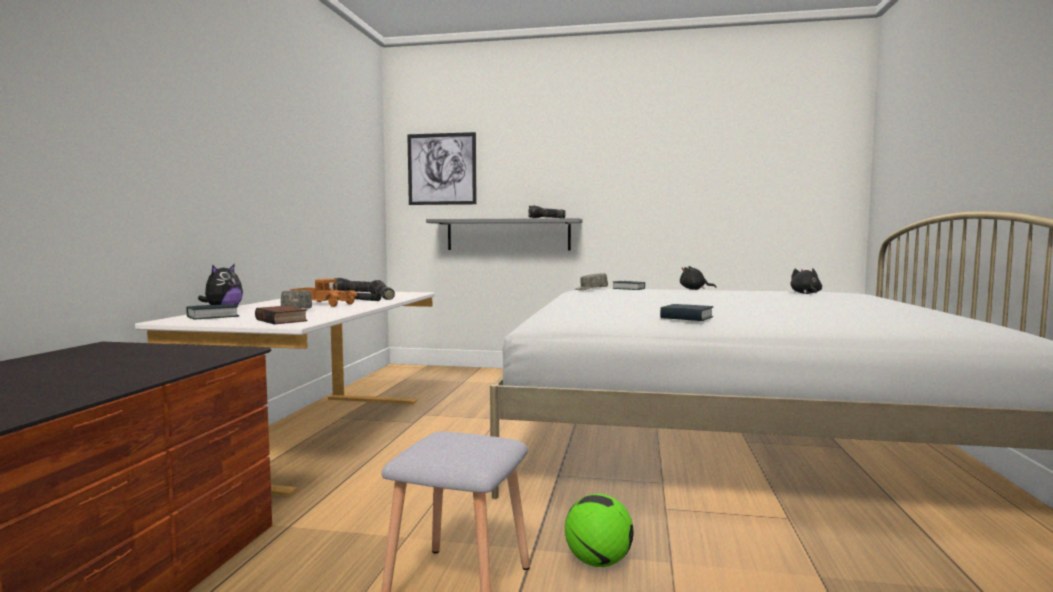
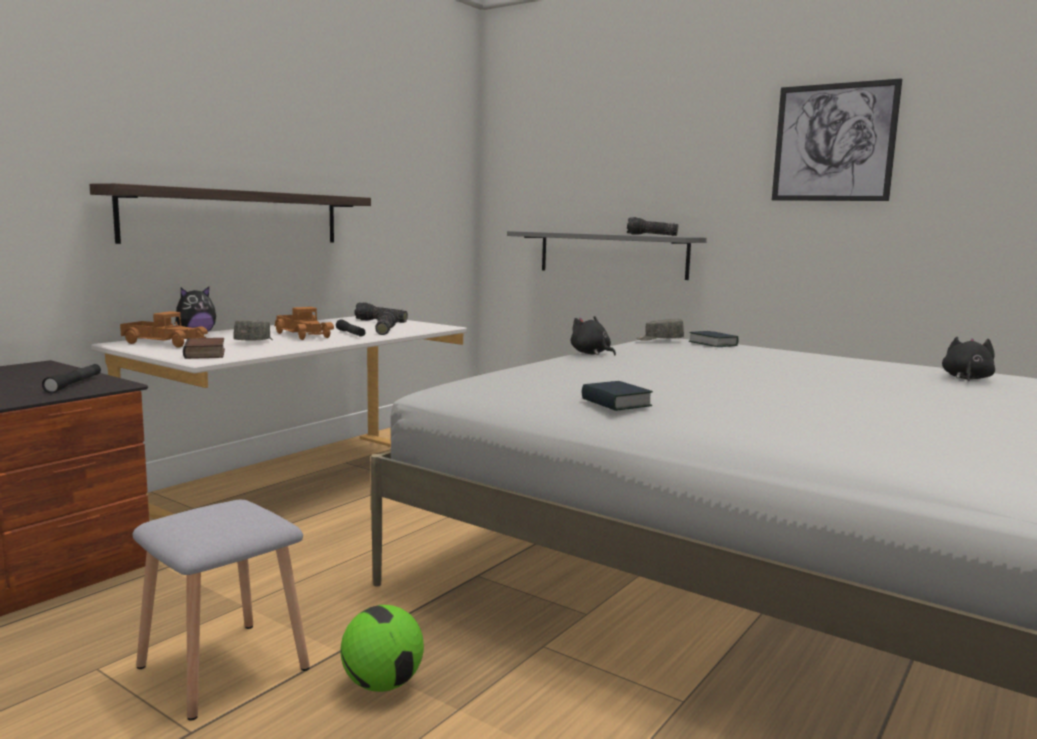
camera: 25 degrees right, 5 degrees up
(196, 354) = (74, 384): none -> black flashlight
(213, 317) = (164, 343): book -> toy truck
(240, 202) = (236, 217): none -> shelf
(442, 169) = (539, 165): picture -> picture (833, 142)
(694, 289) = (812, 353): black plush toy -> black plush toy (591, 354)

